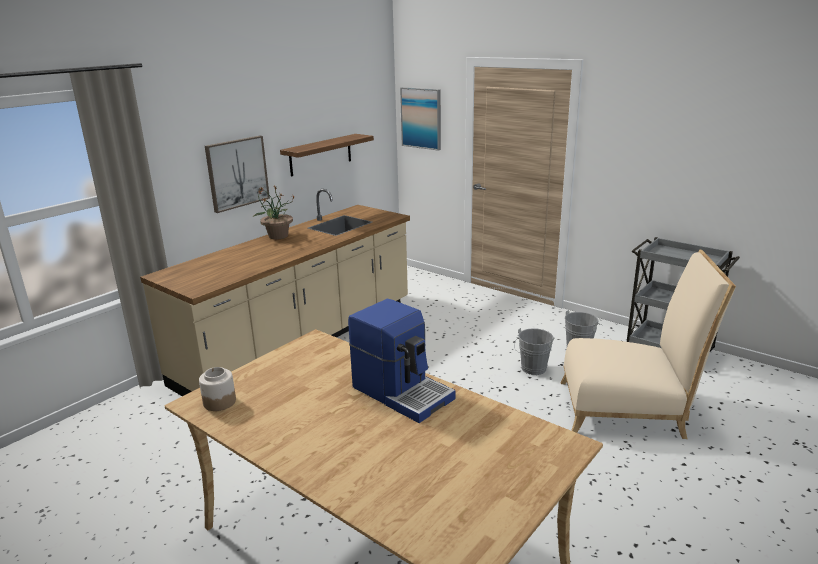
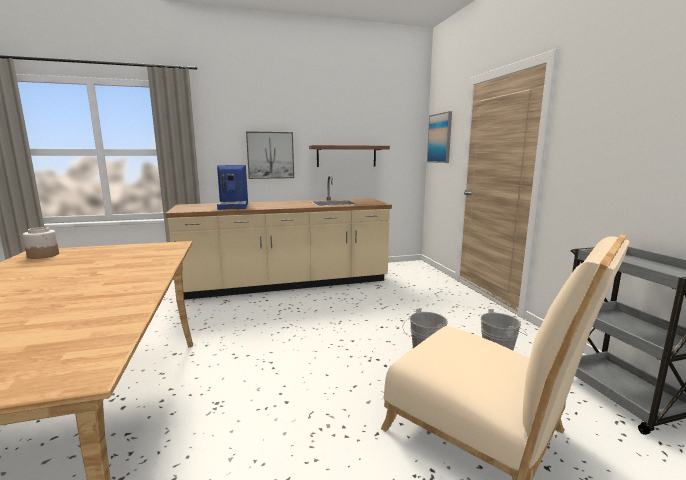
camera: 35 degrees right, 10 degrees down
(277, 236) = (284, 202): potted plant -> none
(402, 392) = (122, 281): coffee machine -> coffee machine (234, 206)

